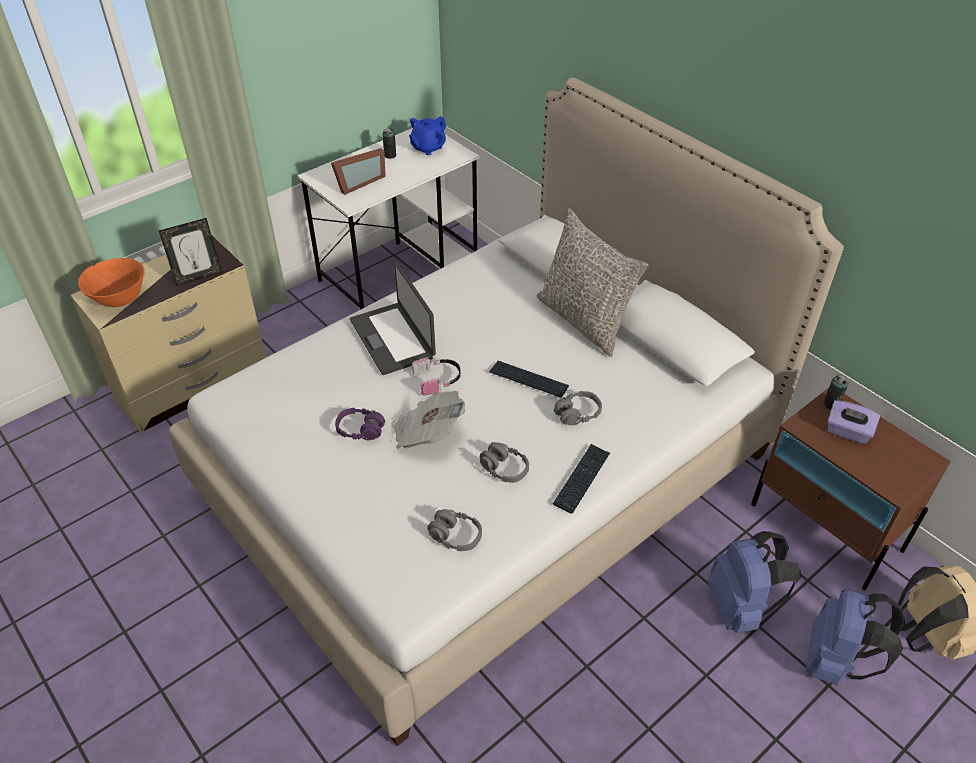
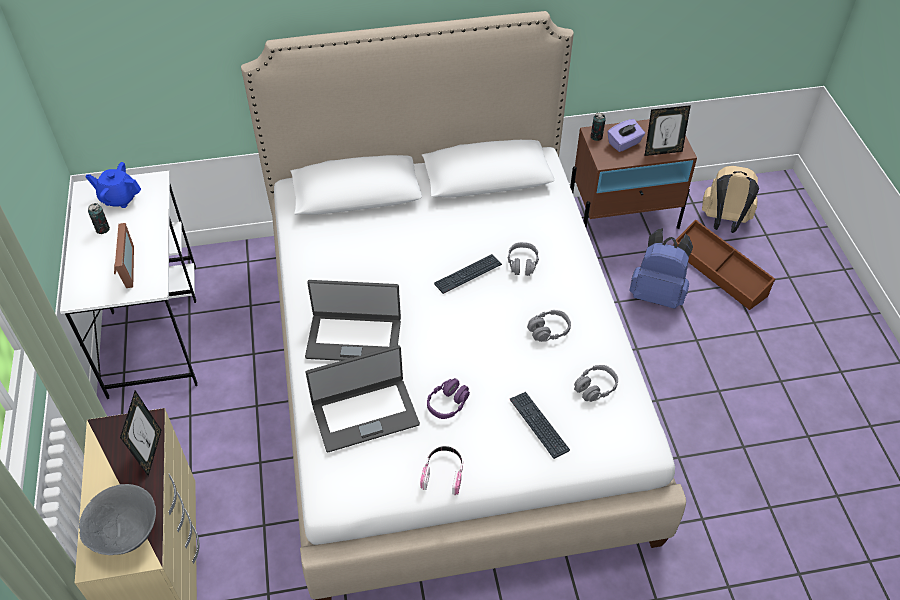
camera: 60 degrees left, 5 degrees up
(120, 299) = (127, 534): orange bowl -> grey bowl
(313, 380) = (365, 414): none -> laptop
(427, 433) = (481, 361): newspaper -> none
(428, 148) = (119, 198): blue teapot -> blue teapot turned 120 degrees clockwise
(438, 379) = (426, 329): headphones -> headphones (443, 473)
(582, 479) = (586, 292): keyboard -> keyboard (538, 425)
(584, 320) = (426, 212): grey pillow -> none
(835, 661) = (720, 272): blue backpack -> brown storage box
(874, 471) = (662, 151): none -> picture frame

